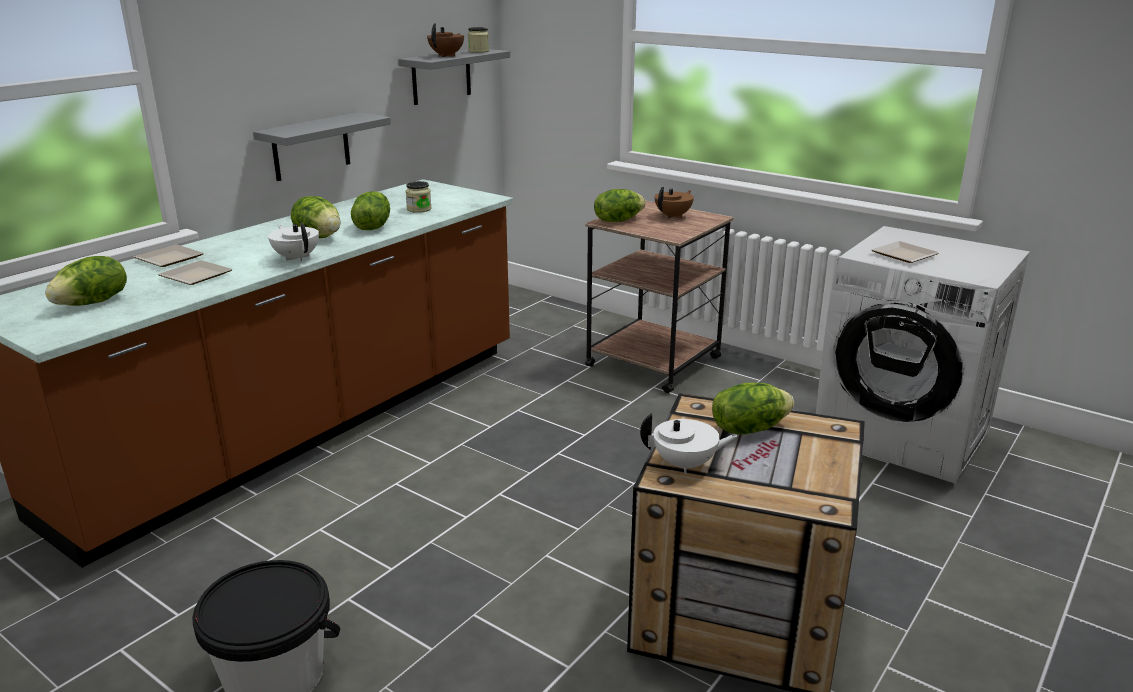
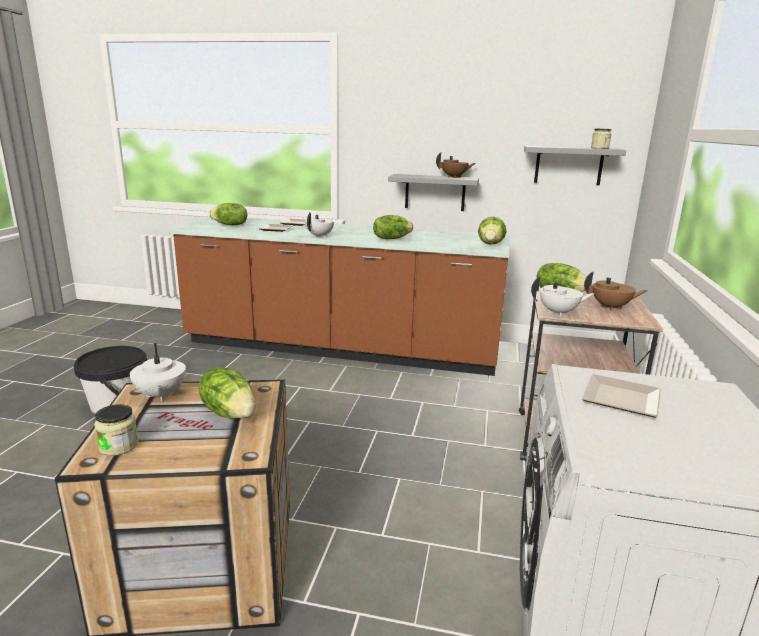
camera: 65 degrees right, 5 degrees down
(319, 237) = (358, 234): lettuce -> lettuce (490, 244)
(419, 209) = (441, 241): jar -> jar (118, 446)
(447, 56) = (560, 147): brown teapot -> brown teapot (454, 177)
(675, 234) = (558, 313): none -> white teapot

